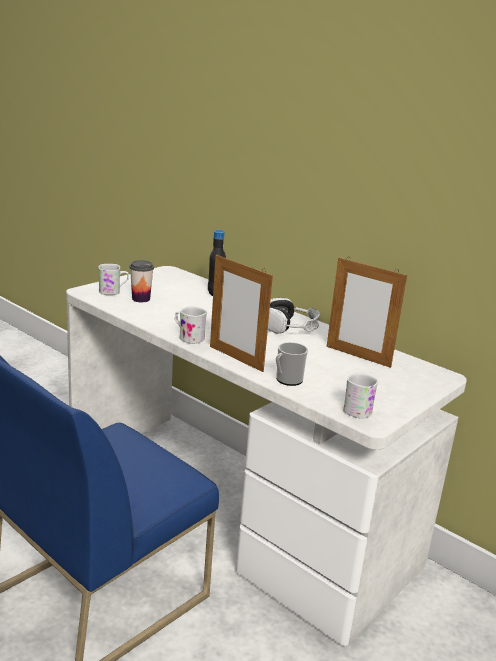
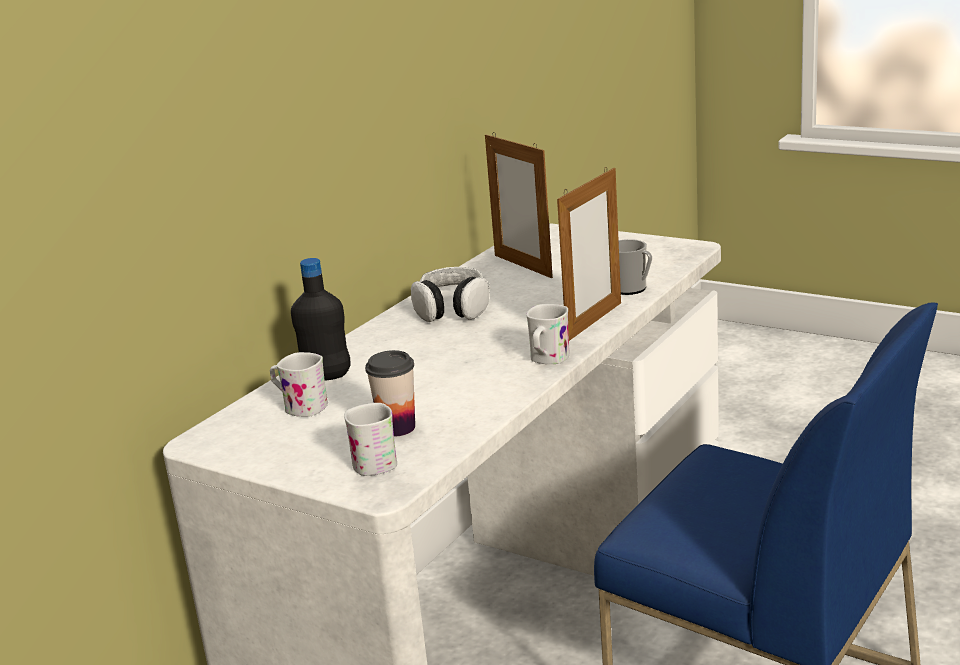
camera: 95 degrees left, 0 degrees up
(358, 356) = (523, 266): picture frame -> picture frame turned 120 degrees clockwise
(360, 409) = (669, 253): white mug -> white mug (300, 407)

